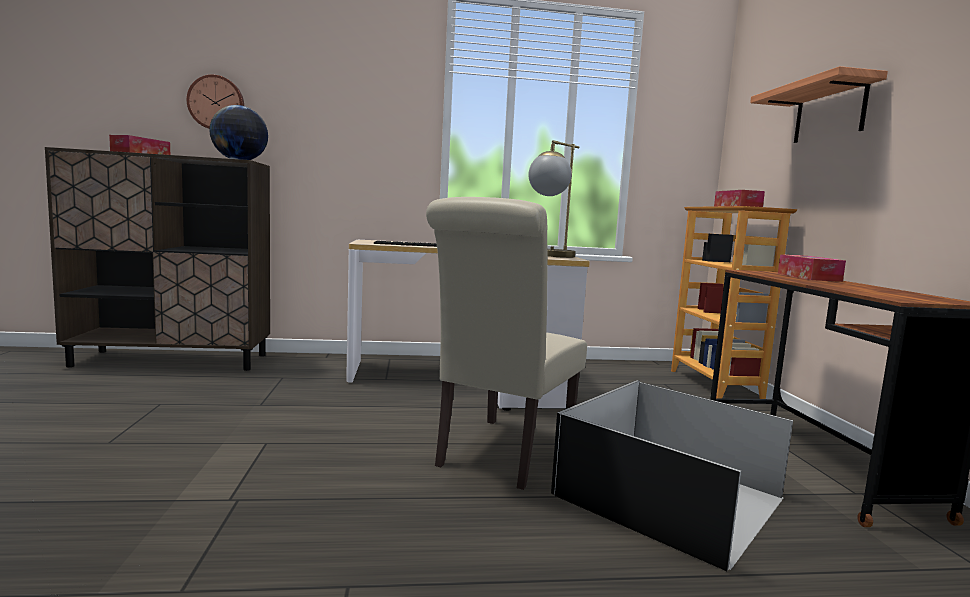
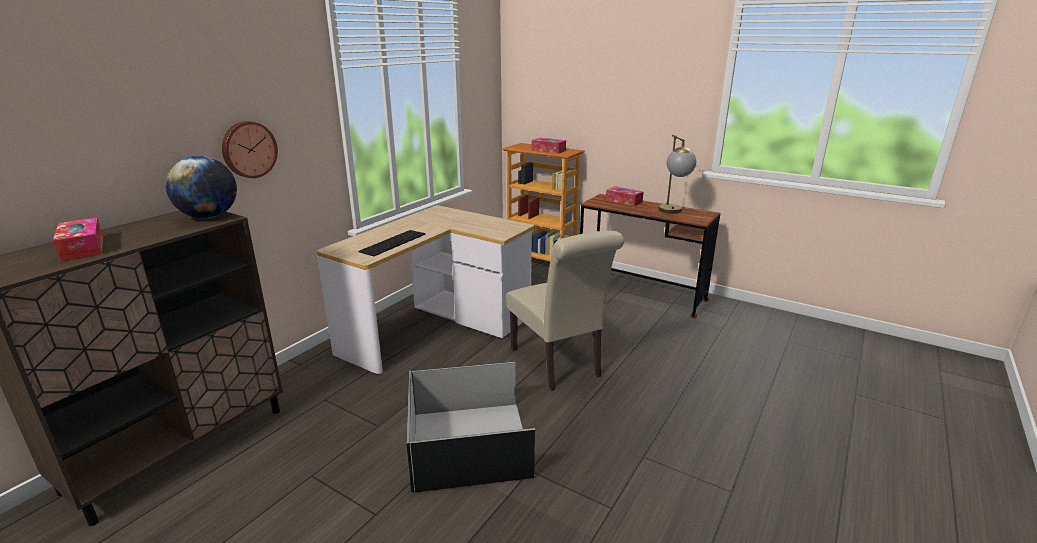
camera: 50 degrees left, 15 degrees up
(216, 103) = (112, 147): wall clock -> wall clock (248, 149)
(550, 256) = (503, 226): table lamp -> table lamp (673, 213)
(667, 498) = (640, 344): black storage box -> black storage box (469, 445)
(829, 112) = (601, 93): shelf -> none

